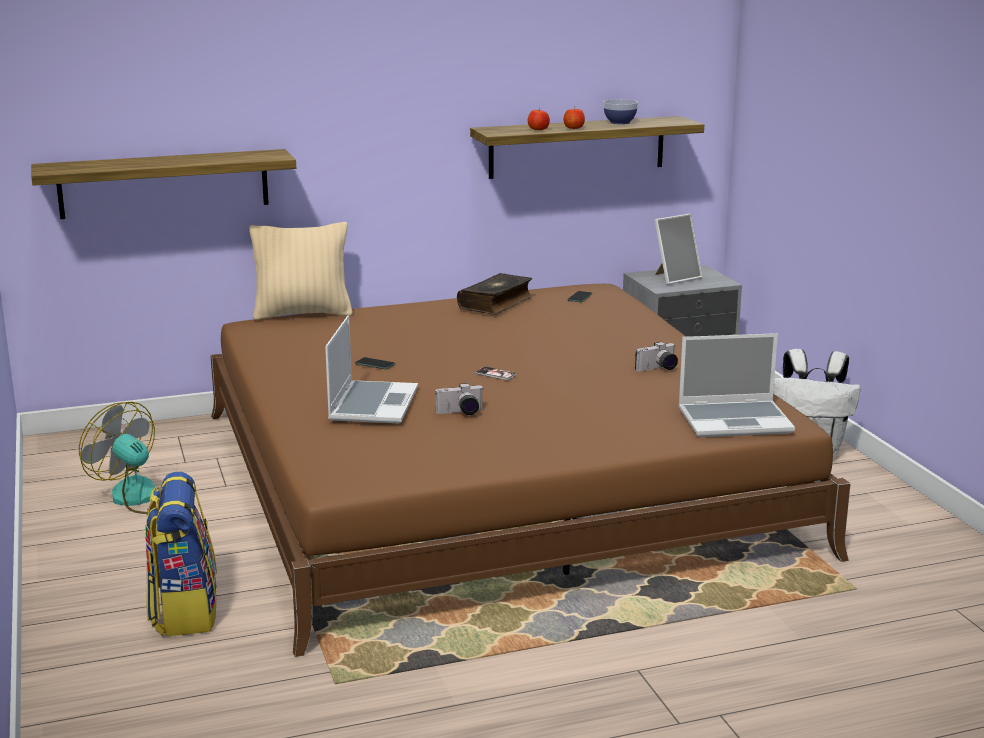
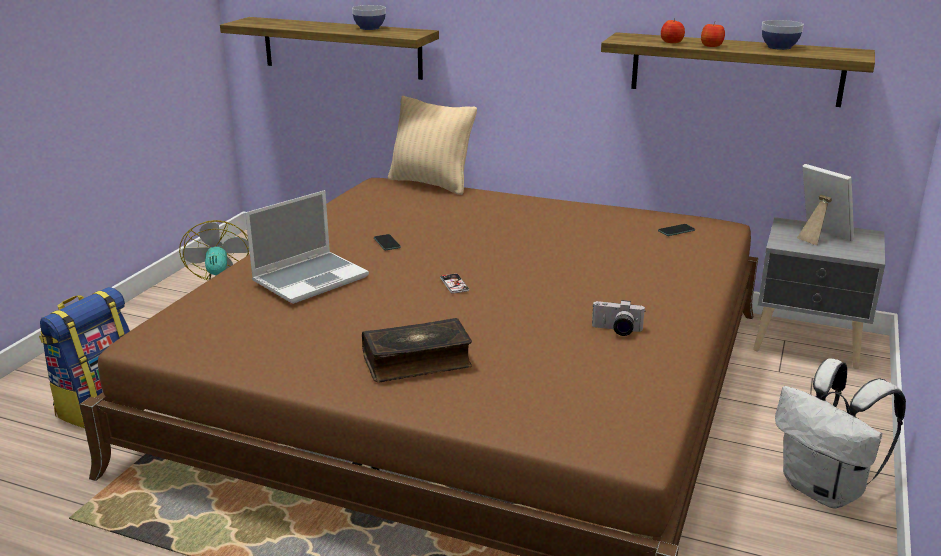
camera: 40 degrees right, 5 degrees up
(213, 156) = (369, 28): none -> bowl
(460, 413) = (356, 311): camera -> none
(496, 303) = (589, 215): book -> book (417, 361)
(675, 278) = (819, 236): picture frame -> picture frame turned 135 degrees counterclockwise
(735, 420) = (579, 421): laptop -> none

